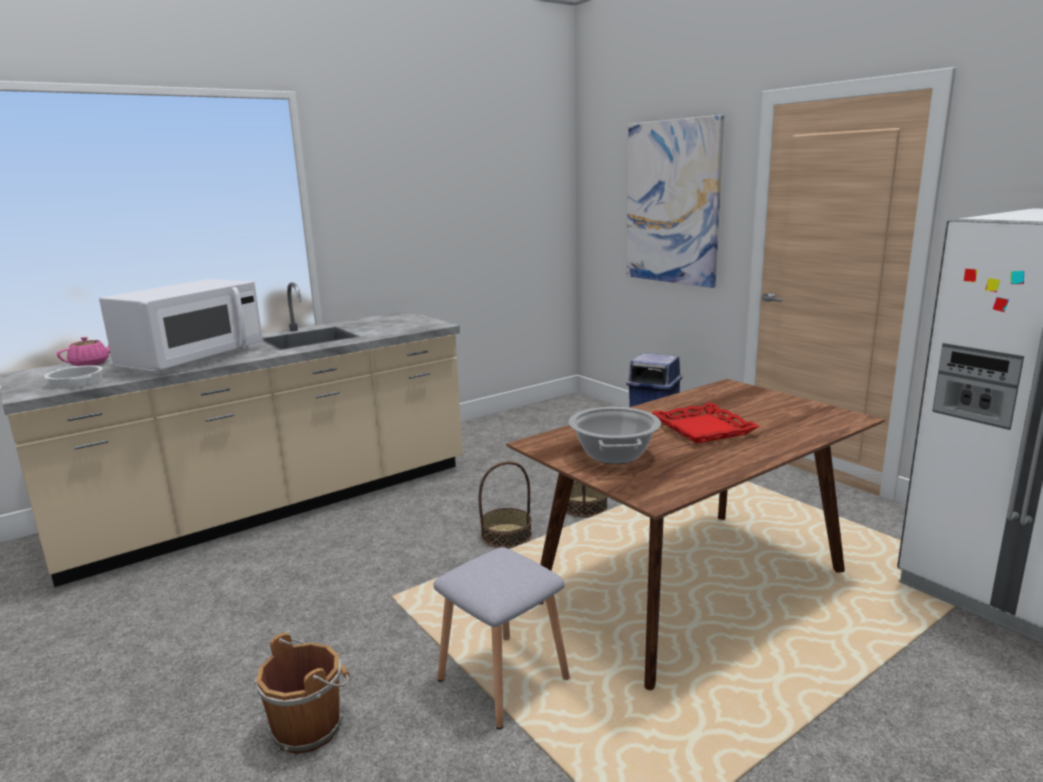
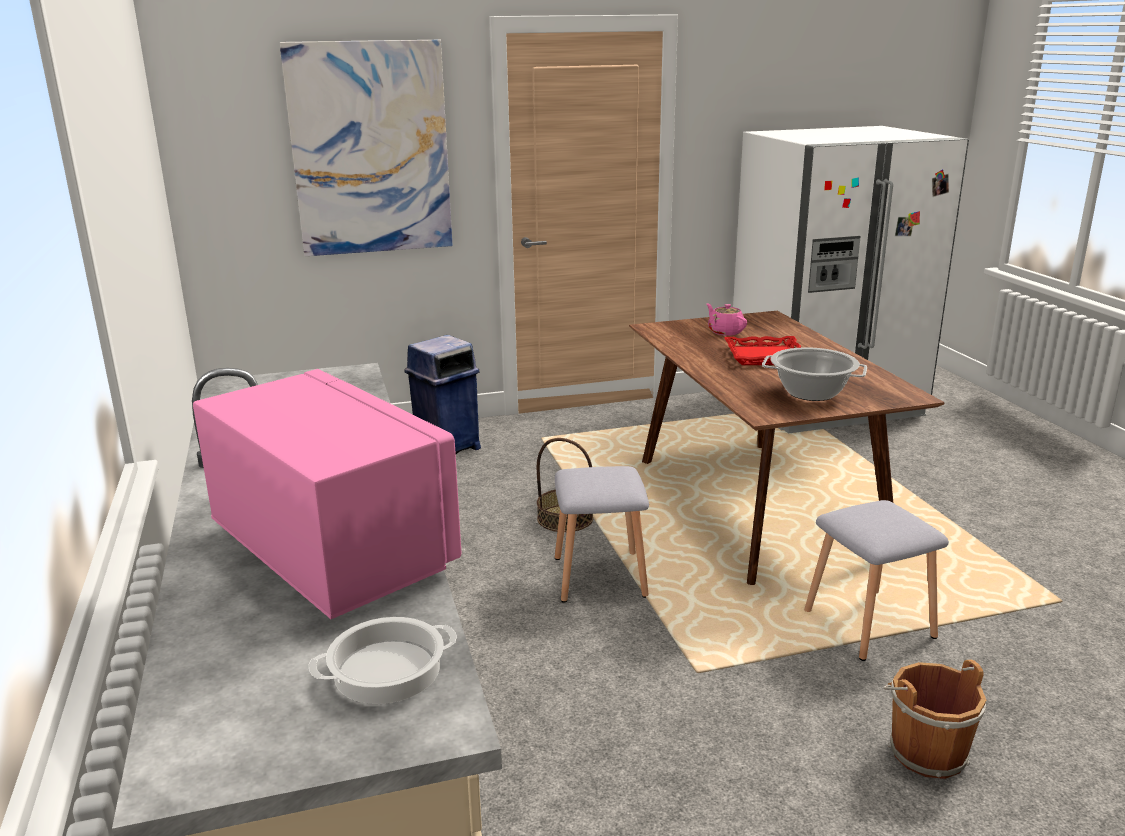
camera: 70 degrees left, 5 degrees up
(91, 364) = (211, 673): pink teapot -> pink teapot (725, 332)
(192, 359) = (332, 550): white microwave -> pink microwave
(506, 535) = (598, 576): basket -> grey stool

